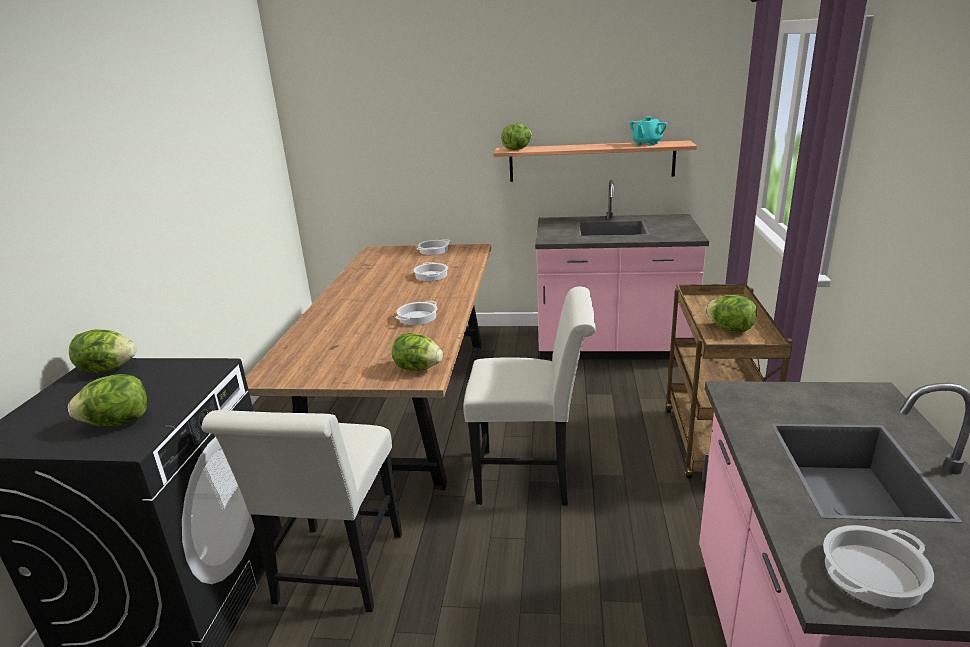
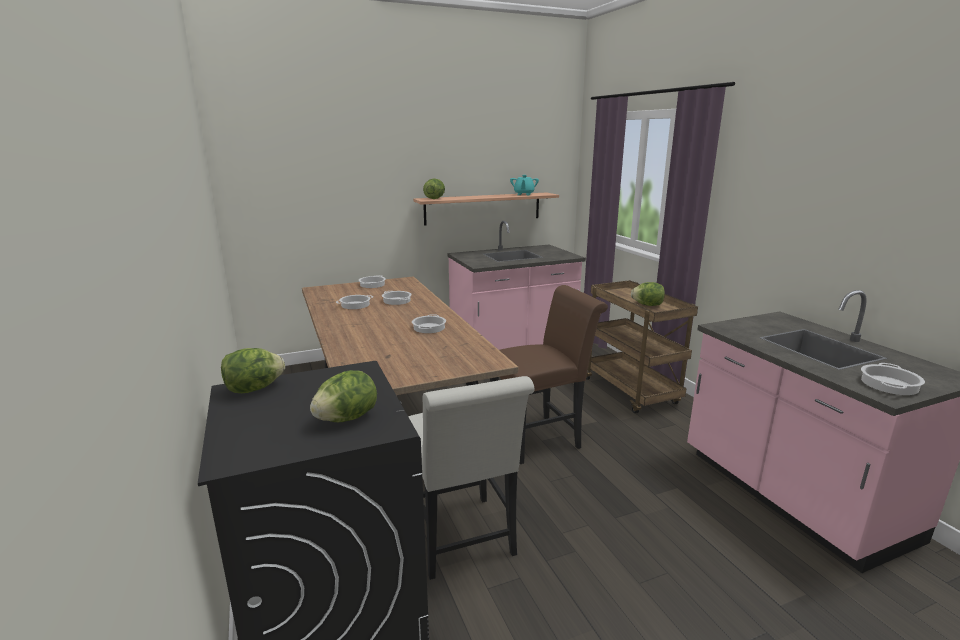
camera: 30 degrees left, 5 degrees down
(385, 275) = (355, 305): none -> cooking pot
(417, 368) = (480, 357): lettuce -> none
(532, 477) = (540, 437): white chair -> brown chair

